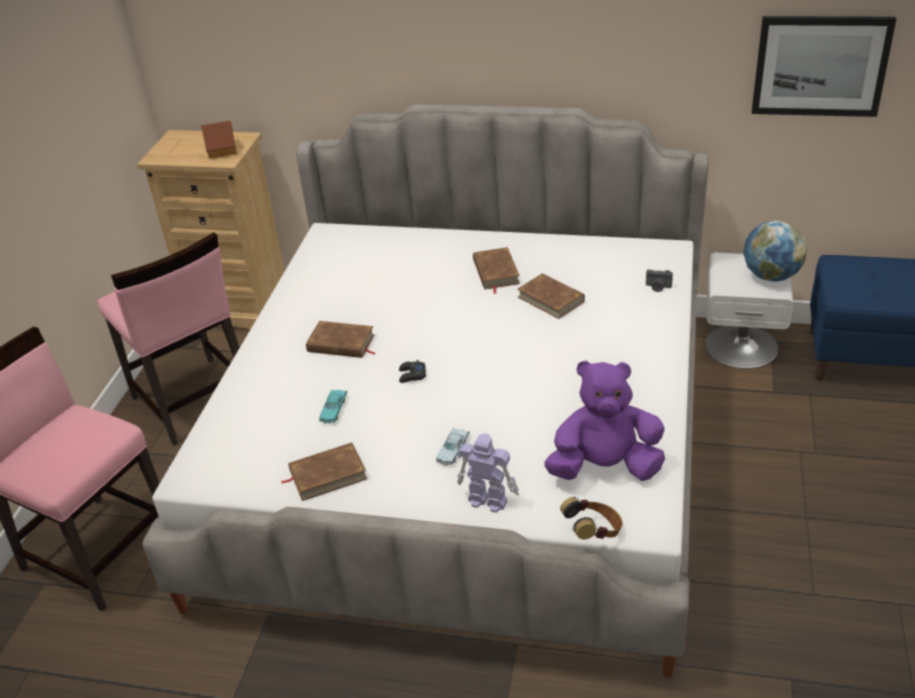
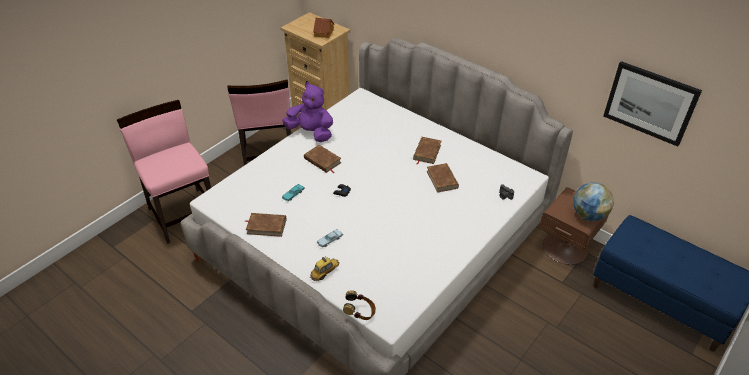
camera: 25 degrees right, 5 degrees up
(487, 500) = (325, 272): toy robot -> toy car
(605, 467) = (393, 283): purple plush toy -> purple plush toy (311, 133)
(741, 345) = (565, 247): white nightstand -> brown nightstand

